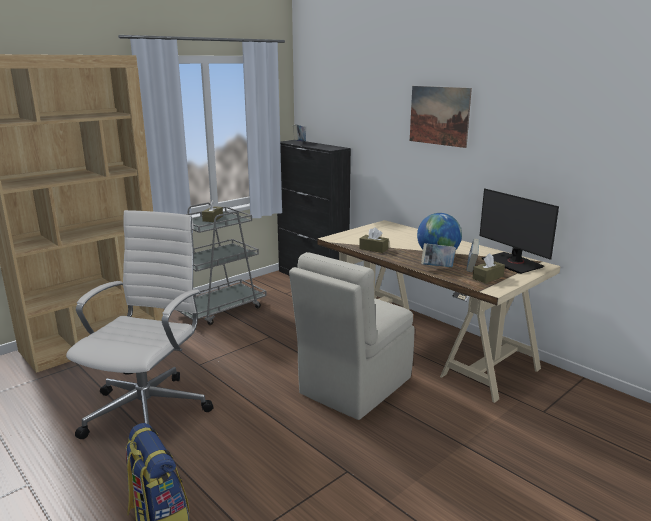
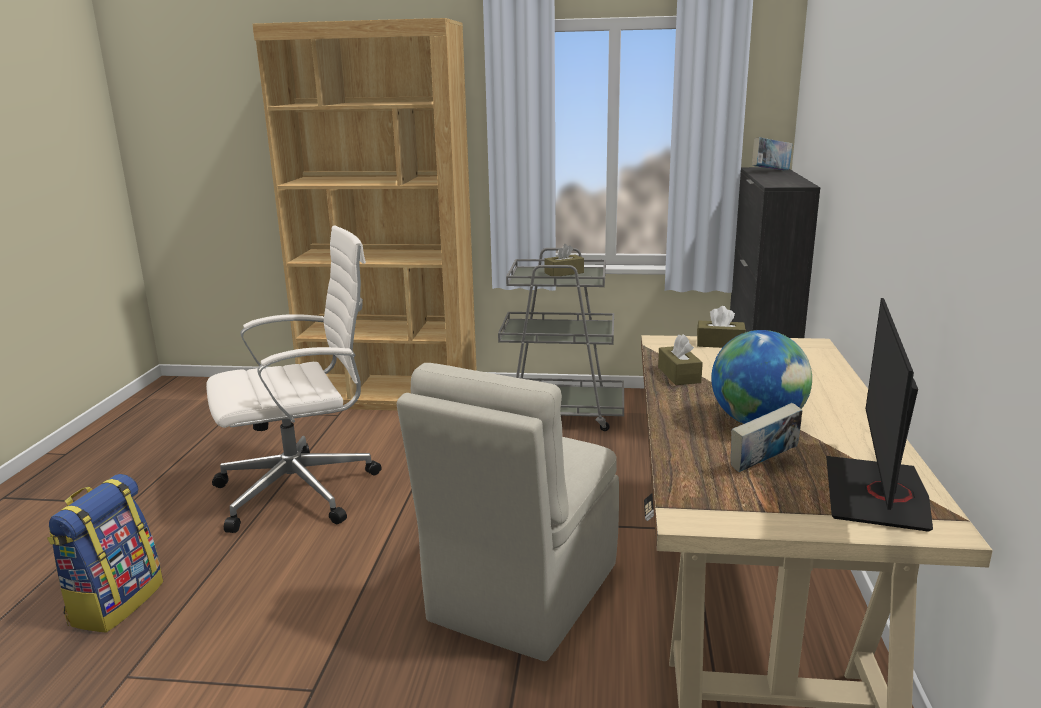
camera: 50 degrees right, 0 degrees up
(353, 387) = (521, 594): beige chair -> beige chair turned 60 degrees counterclockwise
(437, 267) = (697, 440): book -> none
(439, 116) = (903, 122): picture -> none
(488, 277) = (742, 494): brown tissue box -> brown tissue box (720, 343)

